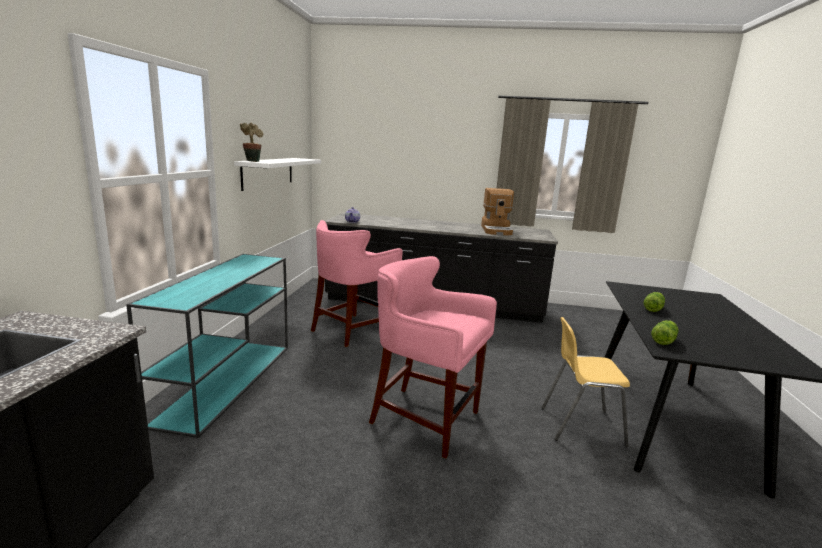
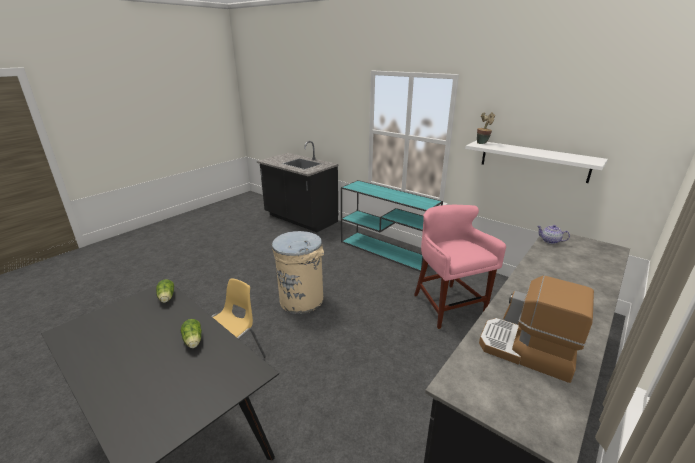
camera: 120 degrees right, 10 degrees up
(425, 419) = (301, 300): pink stool -> beige trash can

